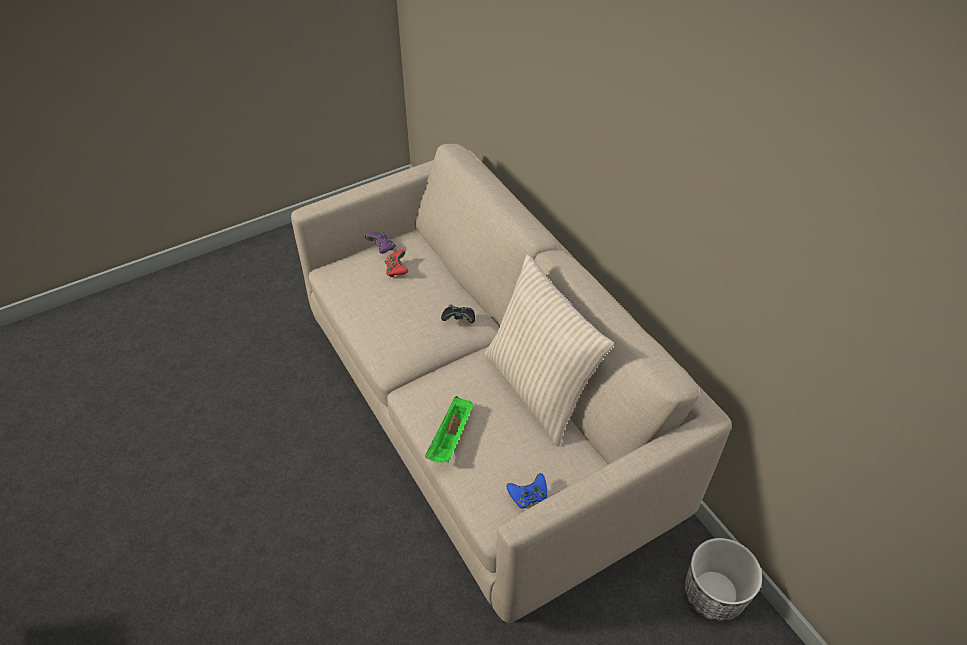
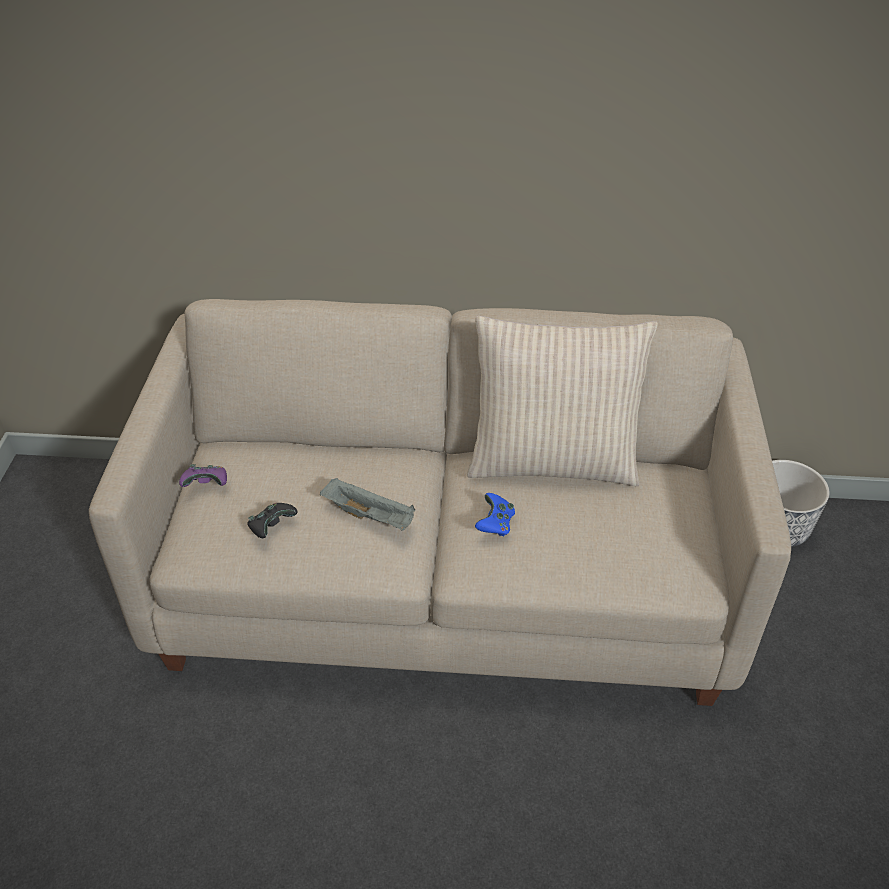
camera: 55 degrees left, 5 degrees down
(396, 270) = (263, 487): red game controller -> none
(410, 326) = (370, 516): none -> grey tray
(450, 438) = (564, 563): green tray -> none
(459, 320) = (401, 472): black game controller -> black game controller (271, 527)
(528, 496) = (685, 540): blue game controller -> blue game controller (495, 524)

